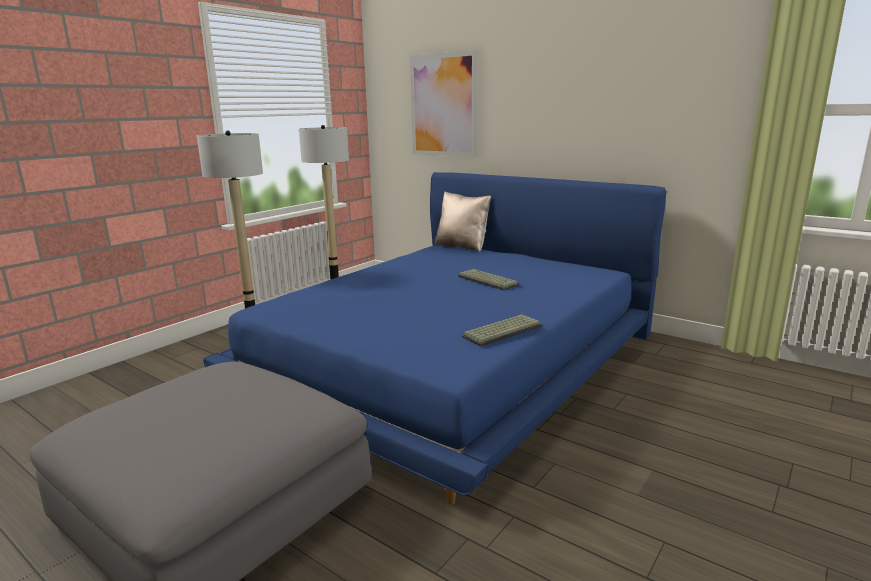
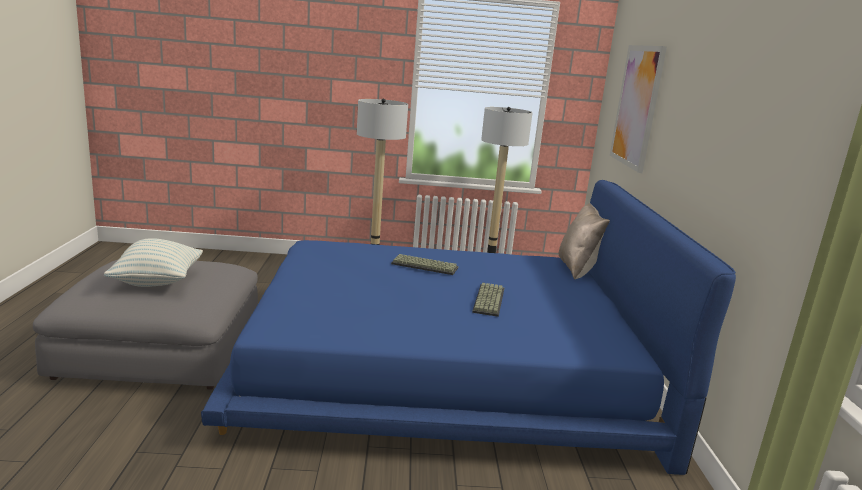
camera: 50 degrees right, 0 degrees up
(215, 411) = (157, 282): none -> pillow
(502, 331) = (364, 332): keyboard -> keyboard (425, 265)

